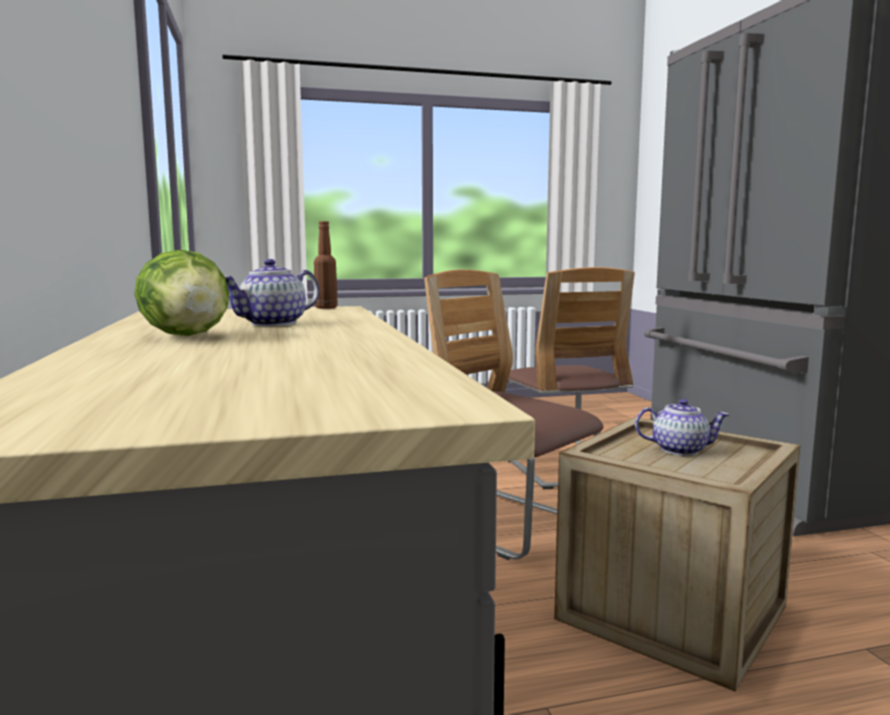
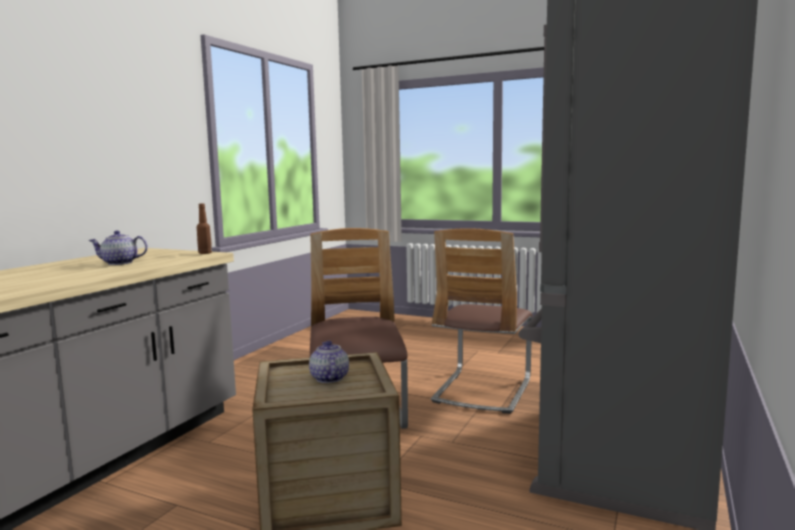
camera: 40 degrees right, 0 degrees up
(187, 336) = (56, 267): lettuce -> none
(680, 450) = (329, 378): teapot -> teapot turned 150 degrees counterclockwise

